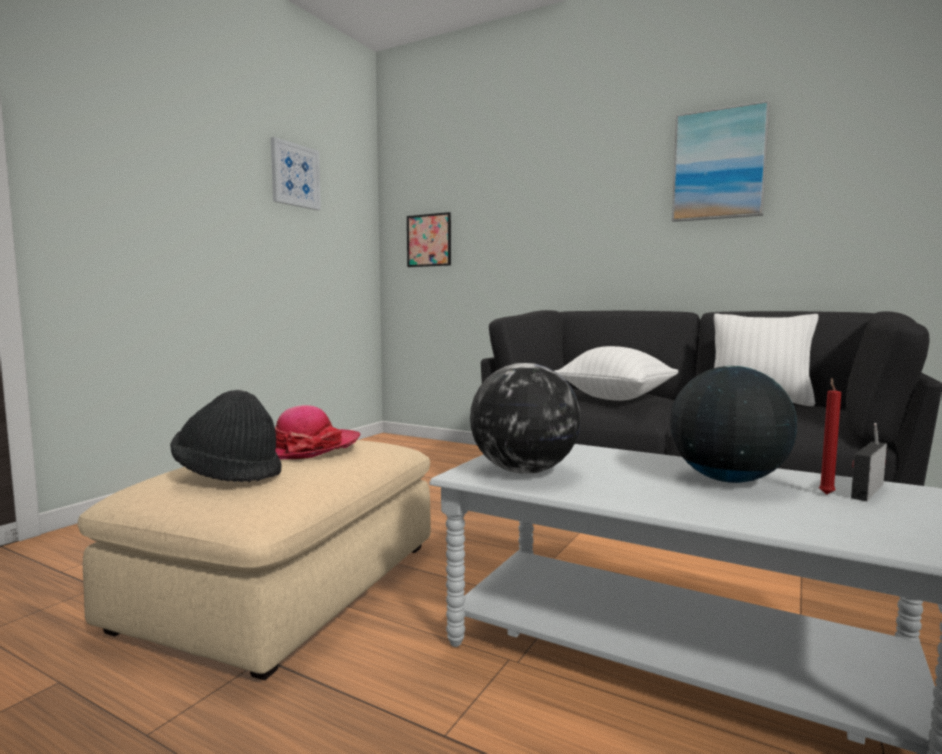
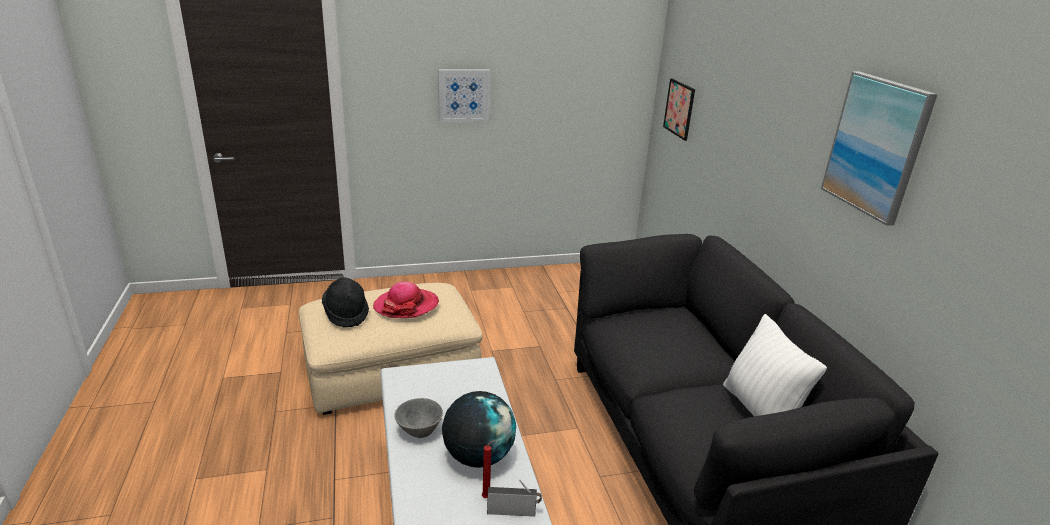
camera: 45 degrees right, 20 degrees up
(295, 175) = (556, 48): picture -> picture (463, 95)
(523, 471) = (419, 388): globe -> none
(615, 398) = (658, 345): white pillow -> none
(625, 490) = (420, 429): none -> grey bowl

